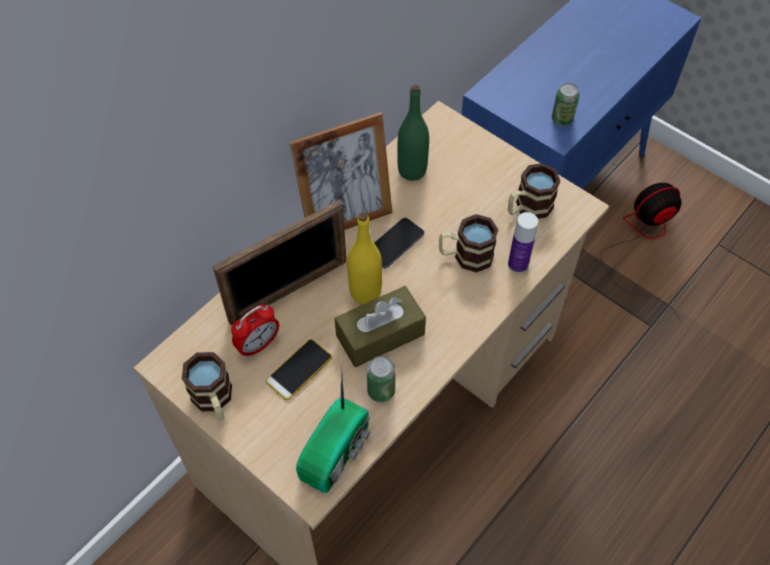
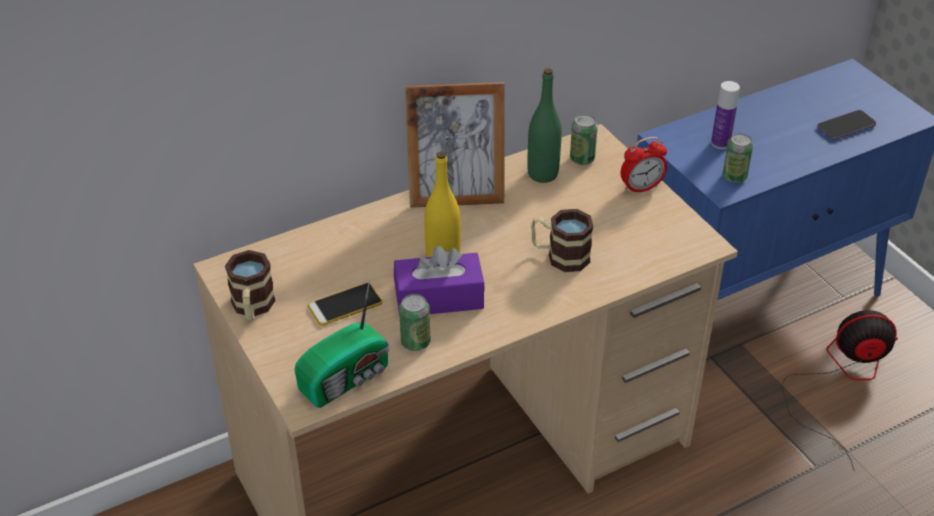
camera: 20 degrees right, 15 degrees down
(258, 345) = (317, 276): alarm clock -> alarm clock (641, 188)
(289, 291) = (368, 241): picture frame -> none
(380, 335) = (439, 298): brown tissue box -> purple tissue box
(394, 244) = (493, 229): phone -> phone (846, 126)
(439, 144) = (582, 159): none -> can
(518, 264) = (611, 276): bottle -> bottle (720, 143)
(528, 208) = (647, 232): mug -> none

